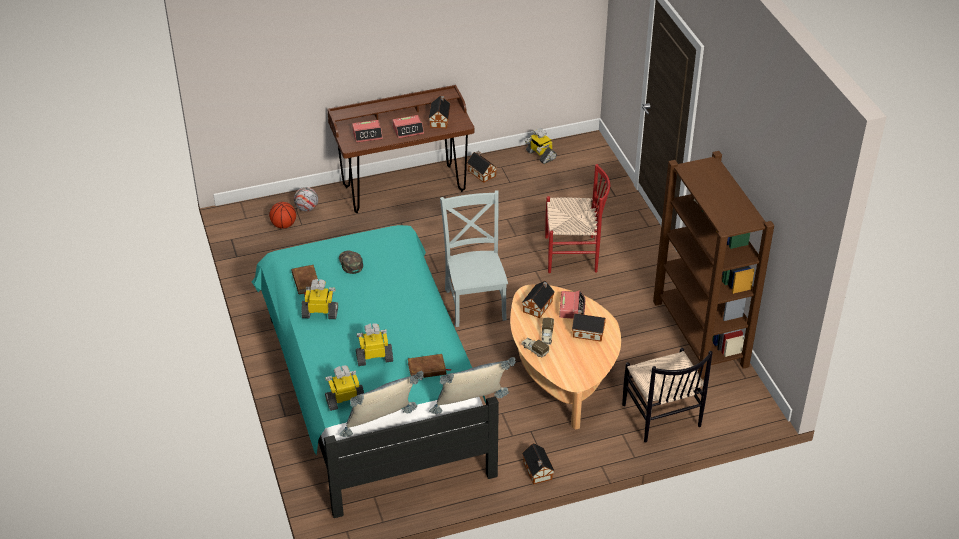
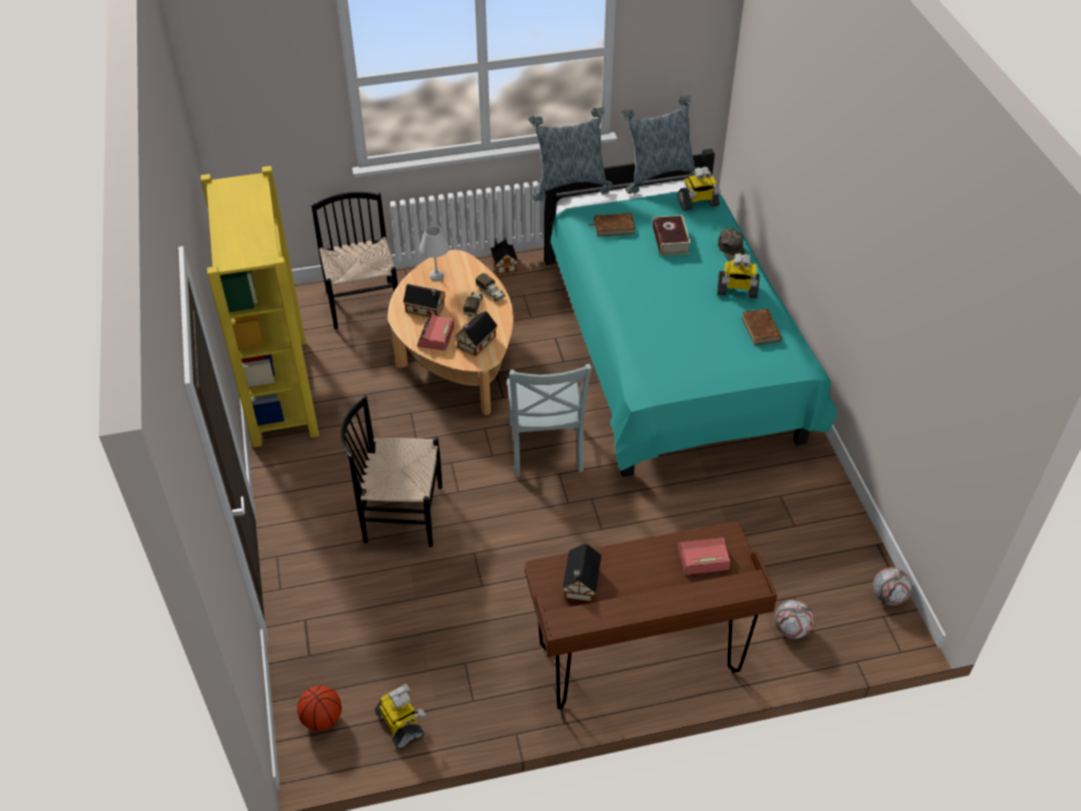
camera: 175 degrees left, 5 degrees up
(239, 228) = (888, 597): none -> football
(283, 225) = (821, 597): basketball -> basketball (322, 719)
(350, 263) = (708, 350): green cap -> green cap (733, 249)
(374, 357) = (670, 240): toy robot -> book
(408, 130) = (634, 563): alarm clock -> none
(481, 173) = (508, 688): toy house -> none
(574, 255) = (399, 514): red chair -> black chair
(586, 363) = (437, 276): none -> white table lamp
(700, 333) = (279, 390): brown bookcase -> yellow bookcase

